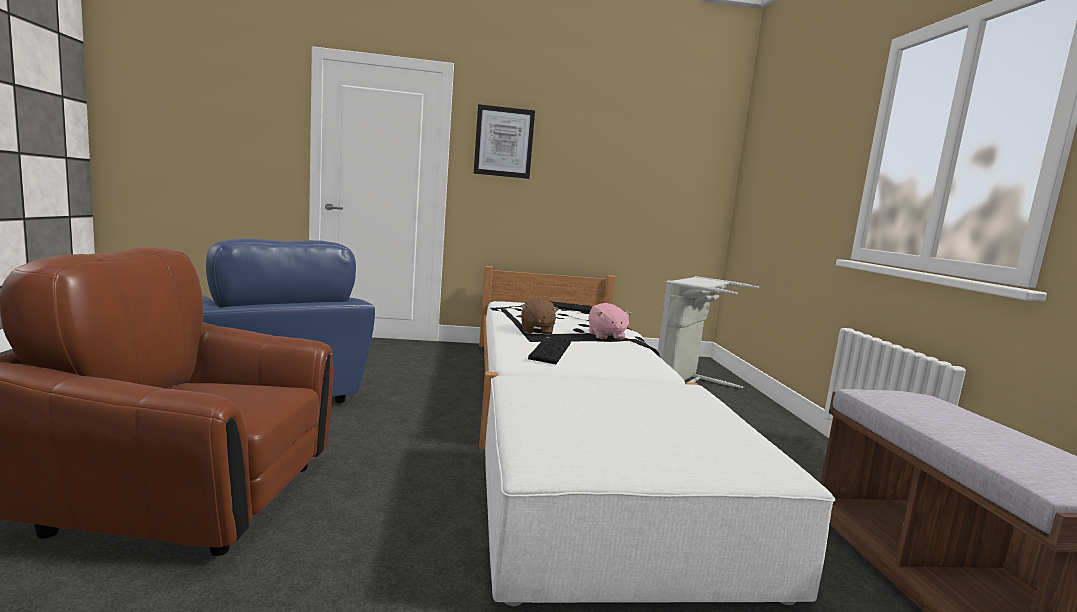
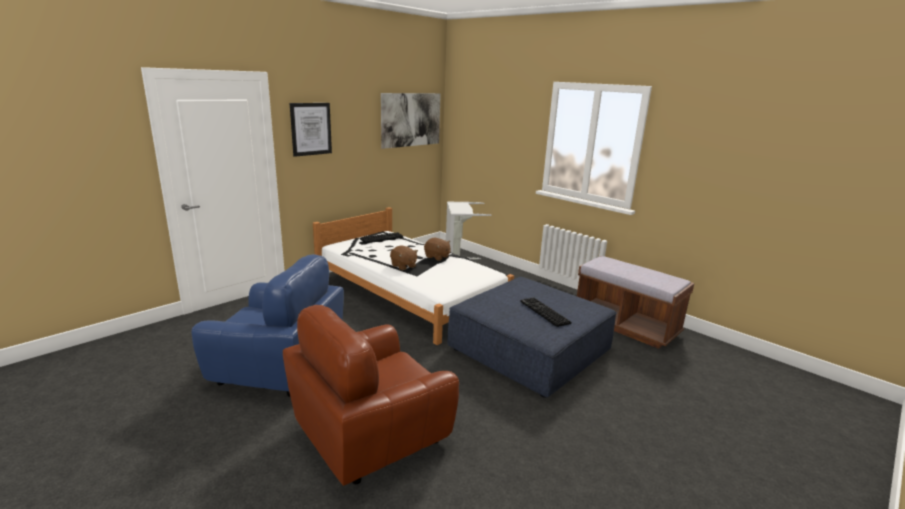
camera: 40 degrees left, 10 degrees up
(549, 350) = (437, 279): keyboard -> keyboard (543, 312)
(606, 336) = (437, 257): pink plush toy -> brown plush toy
(618, 519) = (529, 350): white ottoman -> blue ottoman
(673, 153) = (411, 119): none -> picture

